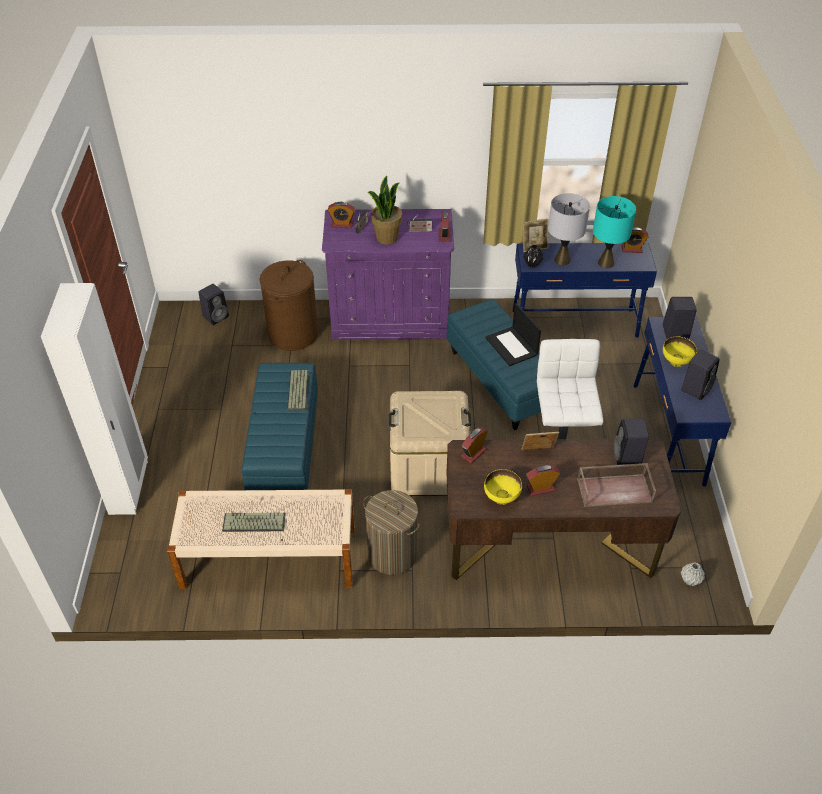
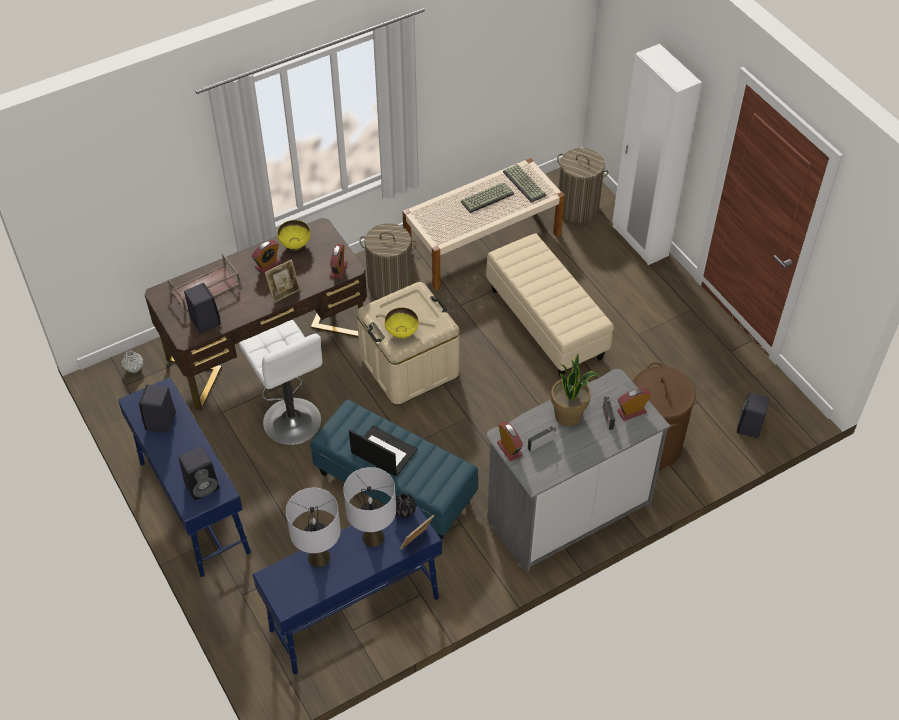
camera: 150 degrees right, 5 degrees up
(145, 550) = (577, 208): none -> laundry basket
(284, 450) = (546, 324): blue ottoman -> beige ottoman
(297, 390) = (552, 311): keyboard -> keyboard (525, 183)
(390, 320) = (566, 513): purple dresser -> grey dresser
(606, 262) = (319, 557): turquoise table lamp -> grey table lamp
(631, 249) = (296, 598): alarm clock -> none
(676, 361) = (190, 446): yellow bowl -> yellow bowl (402, 333)

